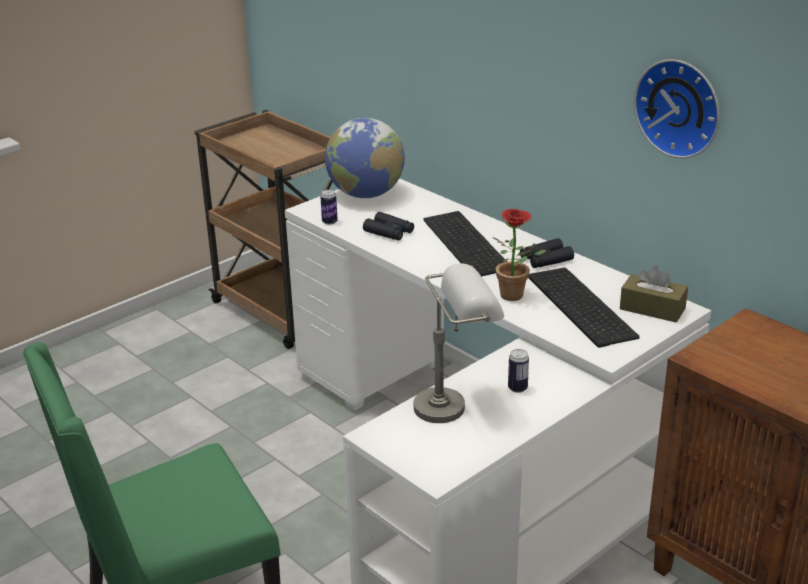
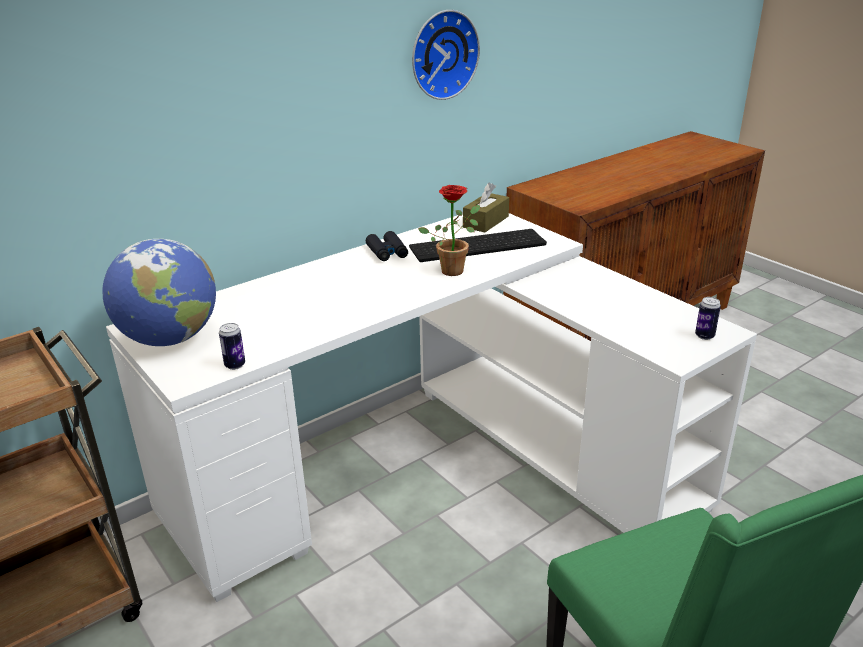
camera: 85 degrees left, 0 degrees up
(389, 232) = (287, 326): black binoculars -> none
(456, 404) = (617, 318): grey table lamp -> none
(468, 244) = (339, 284): keyboard -> none
(517, 388) = (589, 290): can -> can (704, 336)

